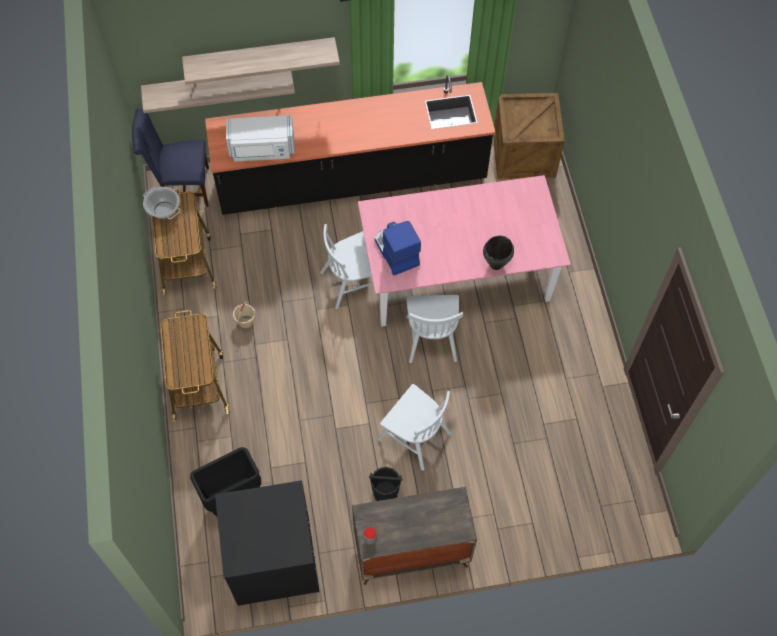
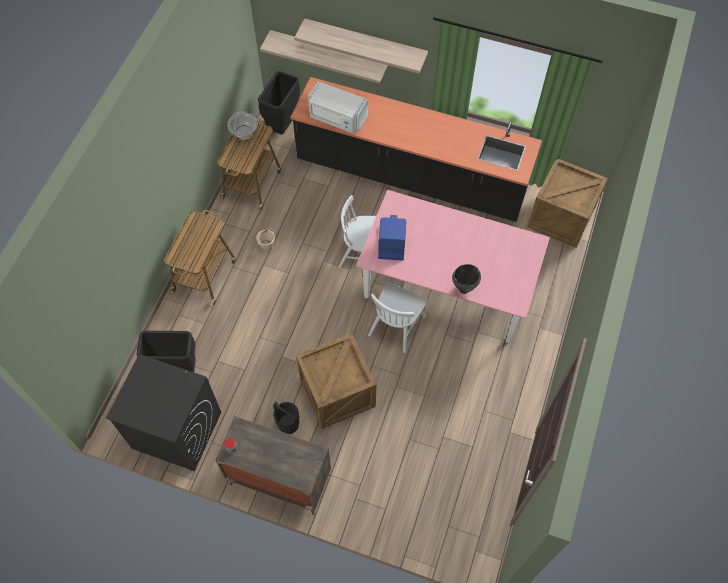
camera: 30 degrees right, 0 degrees up
(181, 188) = (282, 126): blue chair -> black trash can
(414, 436) = (336, 393): white chair -> crate

